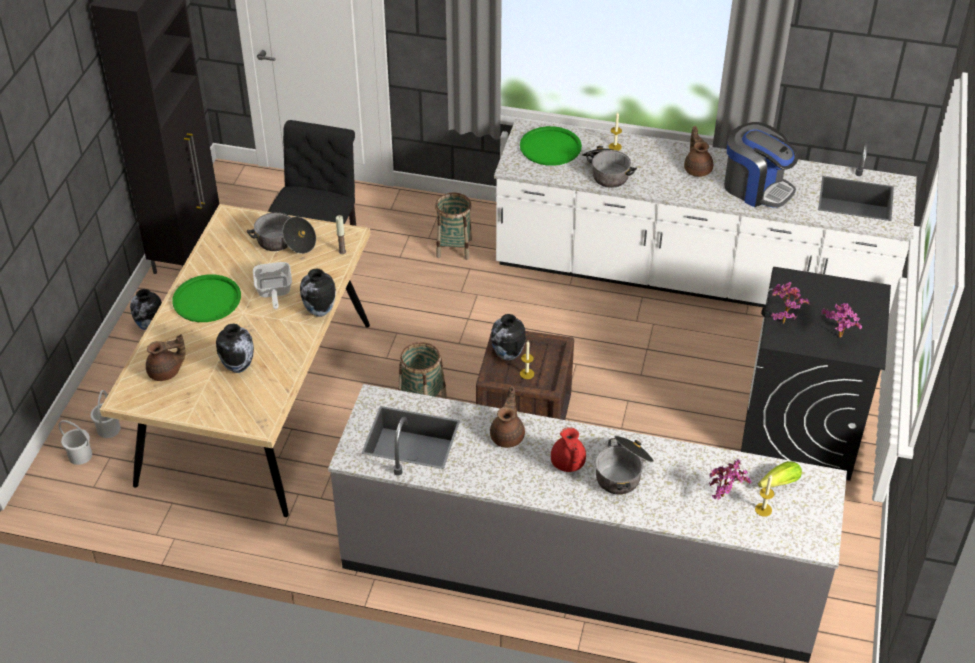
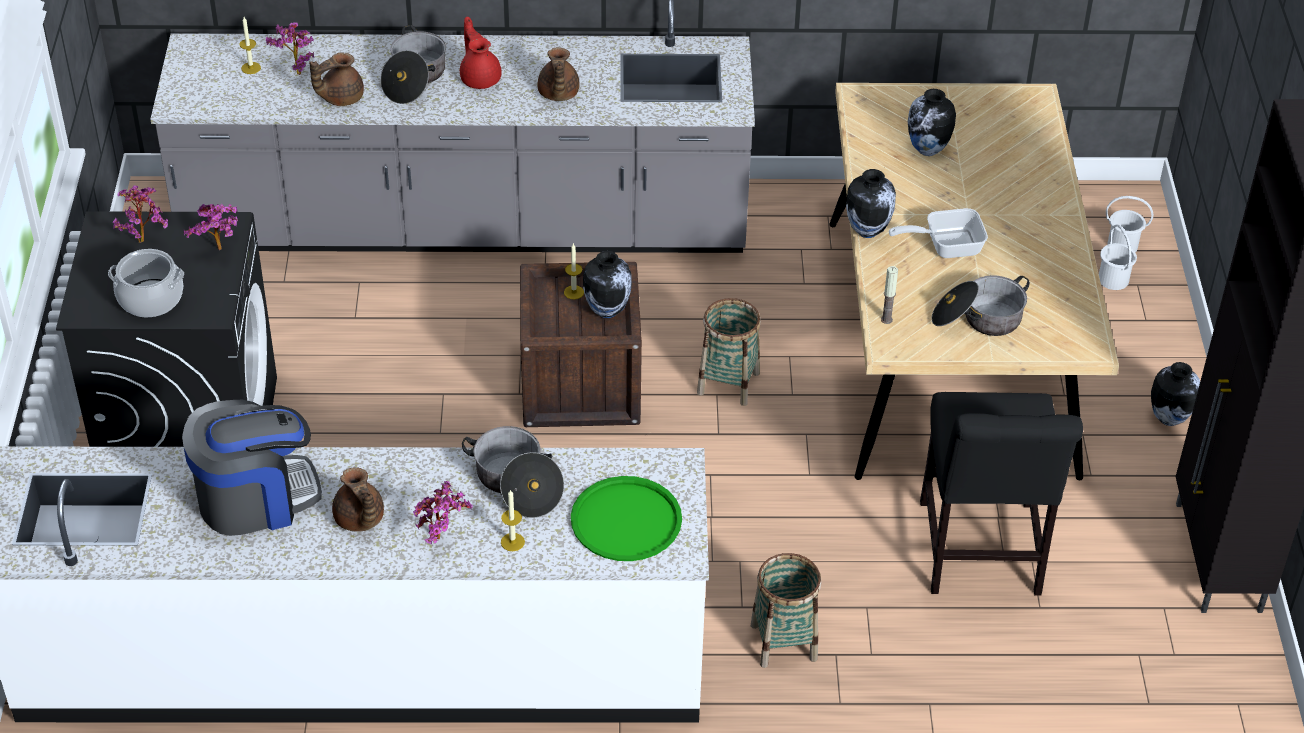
camera: 165 degrees right, 0 degrees up
(166, 372) = (1011, 131): brown teapot -> brown teapot (340, 97)
(207, 299) = (1028, 223): green tray -> none
(273, 292) = (945, 246): frying pan -> frying pan turned 75 degrees counterclockwise
(652, 153) = (442, 539): none -> potted plant
(756, 188) = (255, 498): coffee machine -> coffee machine turned 135 degrees clockwise
(777, 484) = (234, 93): lettuce -> none
(828, 294) = (151, 298): none -> cooking pot

